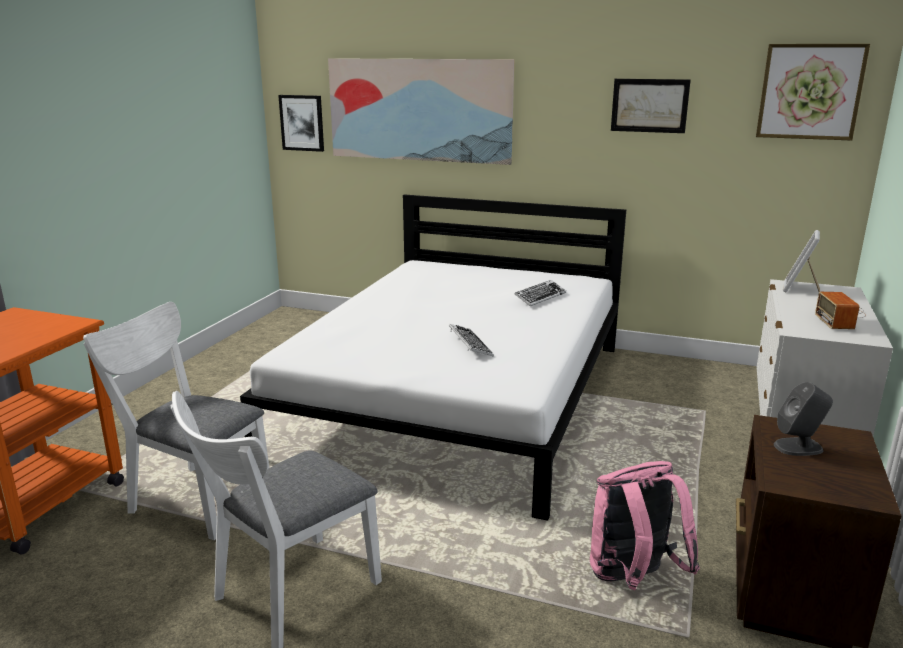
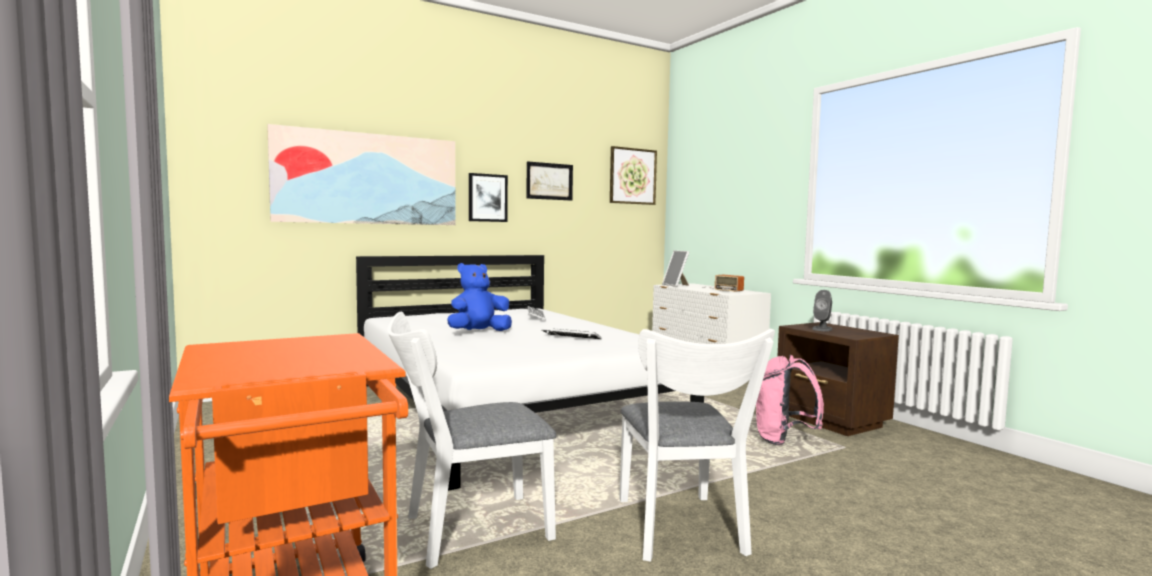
camera: 50 degrees left, 15 degrees down
(302, 123) = (226, 188): picture -> picture (487, 198)
(420, 309) = (478, 332): none -> blue plush toy

